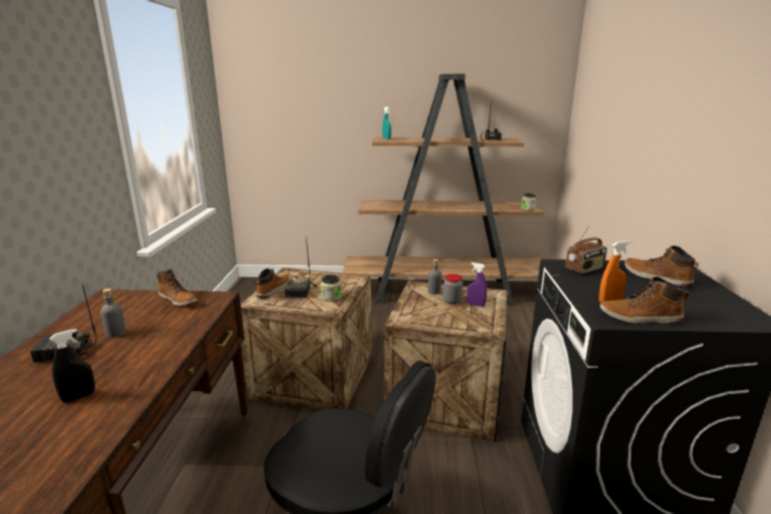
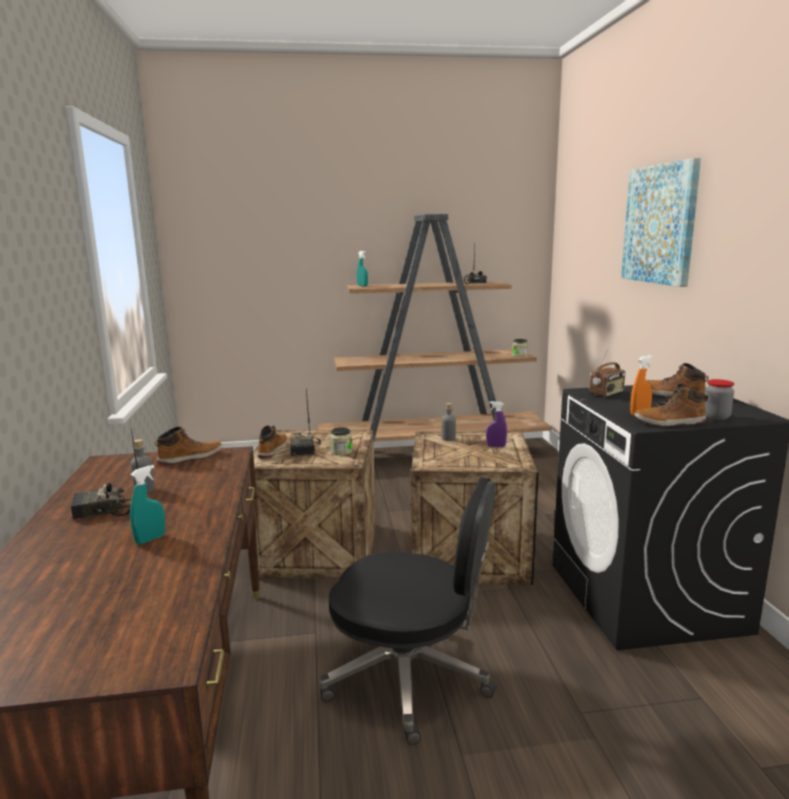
camera: 10 degrees left, 5 degrees down
(78, 397) = (150, 539): black spray bottle -> turquoise spray bottle
(178, 299) = (190, 457): boot -> boot turned 60 degrees counterclockwise
(452, 301) = (470, 445): jar -> jar (716, 417)
(671, 89) = (660, 224): none -> picture

